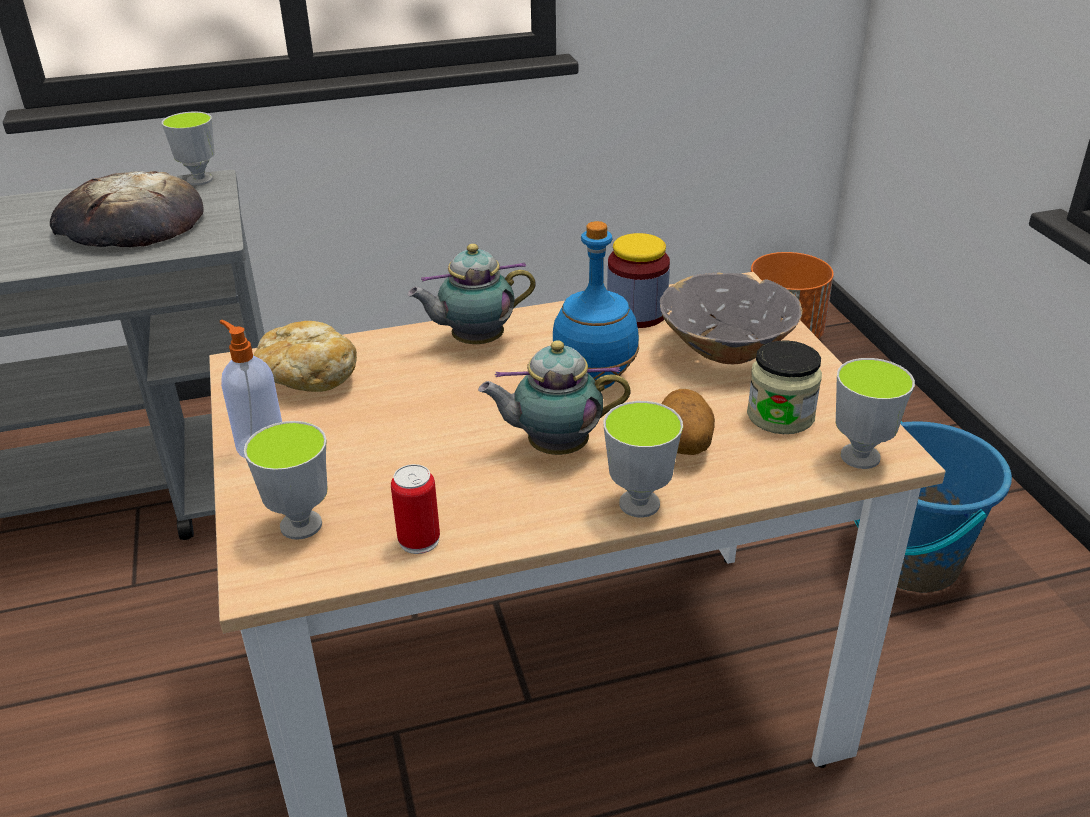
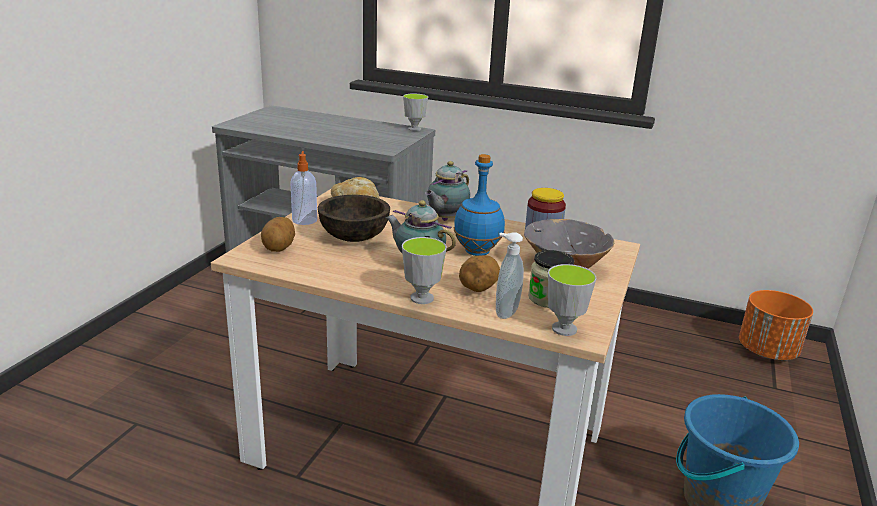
camera: 35 degrees right, 10 degrees down
(130, 223) = (364, 135): bread -> none
(301, 525) = (279, 248): cup -> potato
(389, 440) = (354, 237): none -> brown bowl
(419, 540) = (313, 270): can -> none
(474, 341) = (445, 219): teapot -> teapot turned 75 degrees counterclockwise
(764, 468) = (505, 312): none -> soap dispenser

